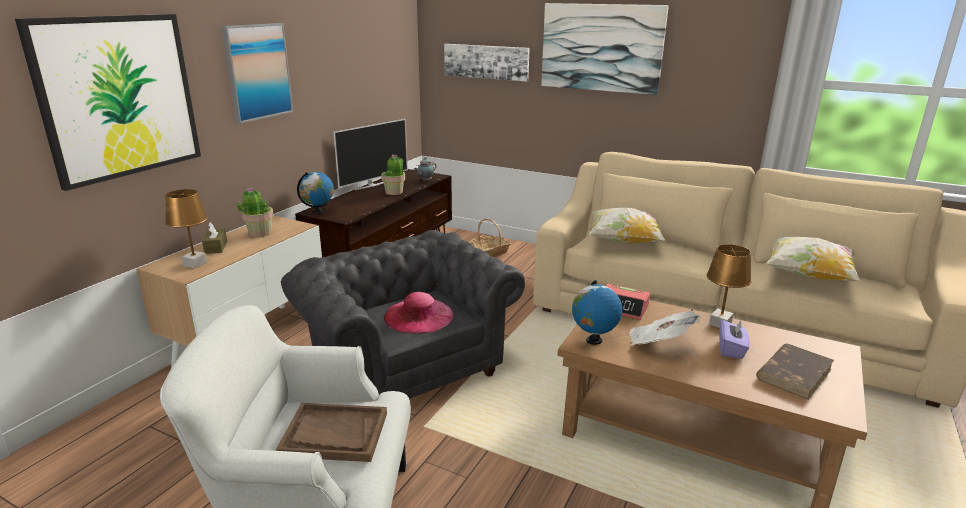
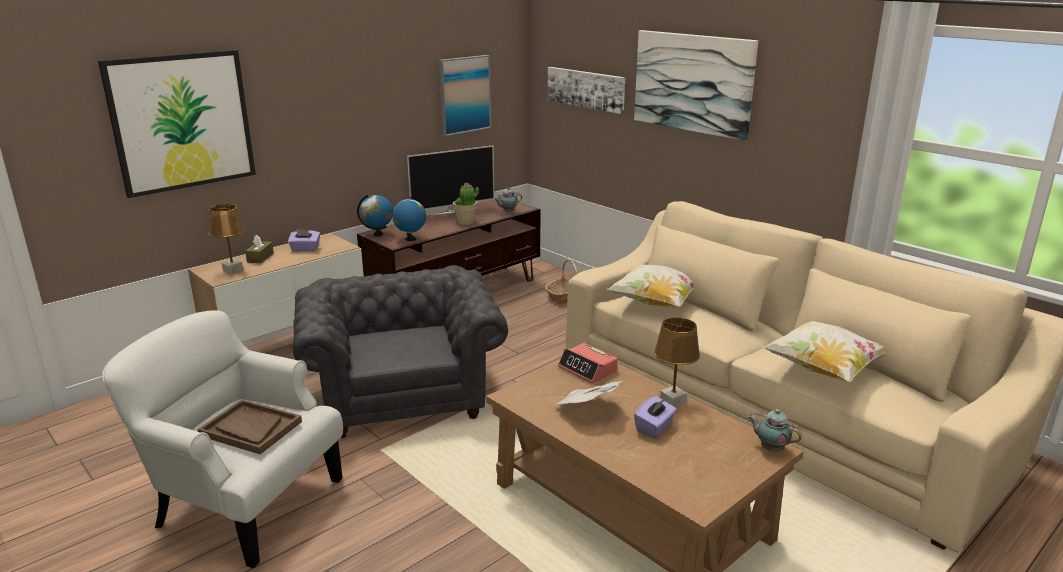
camera: 20 degrees right, 0 degrees up
(258, 72) = (322, 98): picture -> picture (464, 95)
(259, 233) = (305, 249): potted plant -> purple tissue box
(419, 316) = (404, 346): pink hat -> none
(593, 341) = (526, 395): globe -> globe (410, 239)
(794, 373) = (694, 461): brown book -> none
(835, 349) = (770, 448): none -> teapot

